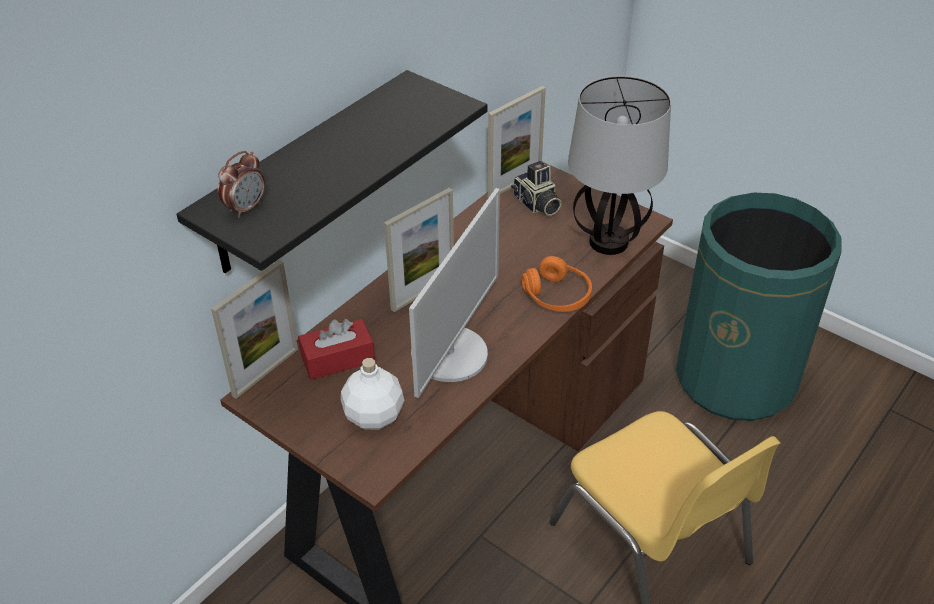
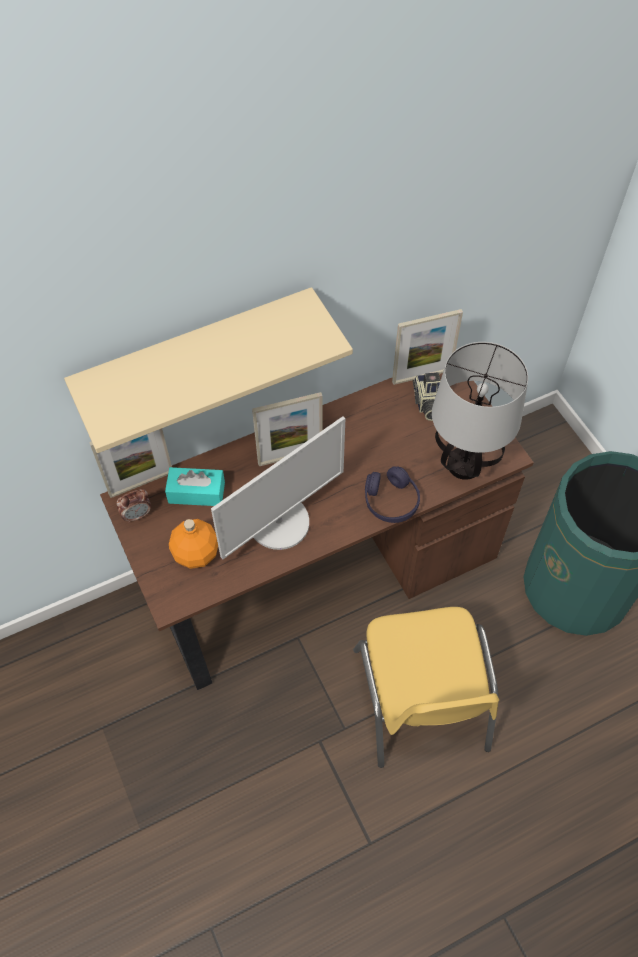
camera: 25 degrees right, 15 degrees up
(245, 208) = (112, 391): alarm clock -> alarm clock (137, 515)
(306, 174) = (196, 356): black shelf -> beige shelf
(338, 359) = (196, 493): red tissue box -> turquoise tissue box
(374, 416) = (196, 554): white bottle -> orange bottle
(557, 296) = (391, 501): orange headphones -> purple headphones

